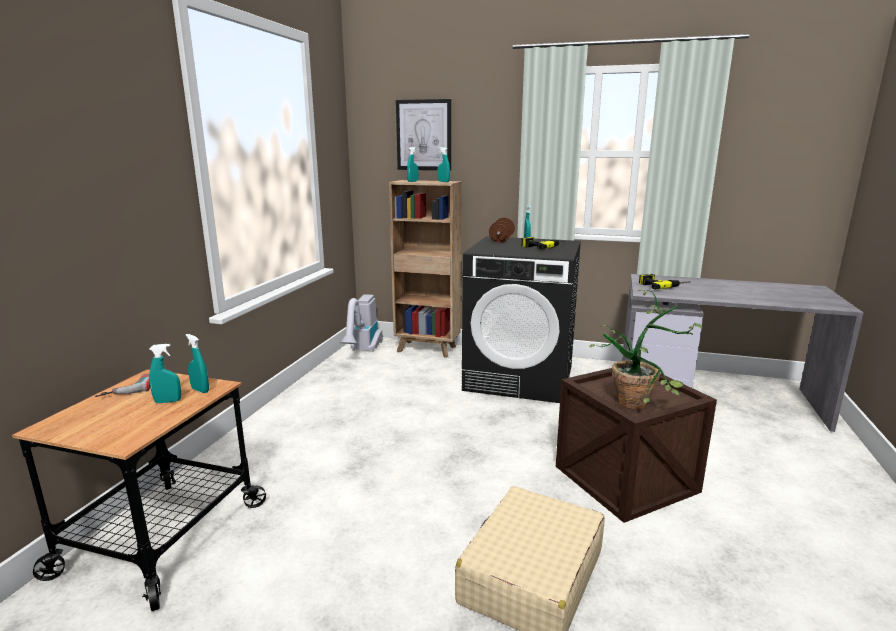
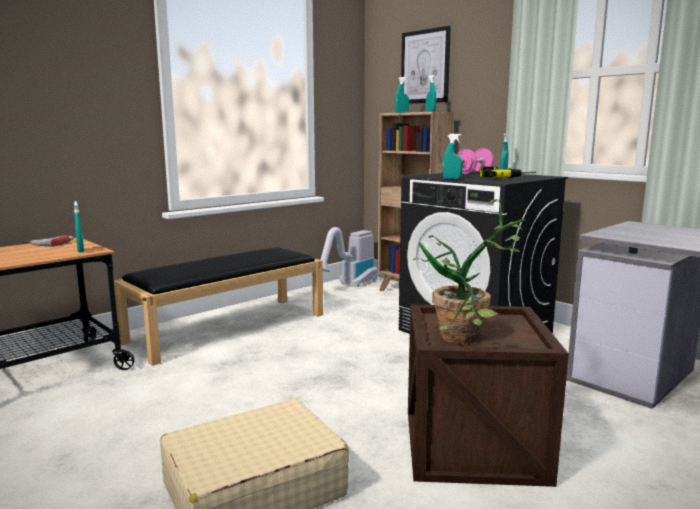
camera: 30 degrees right, 5 degrees down
(168, 401) = (50, 253): turquoise spray bottle -> turquoise spray bottle (452, 178)
(304, 426) = (228, 327): none -> black bench
(501, 240) = (473, 172): brown dumbbell -> pink dumbbell
(663, 285) = (646, 231): power drill -> none

